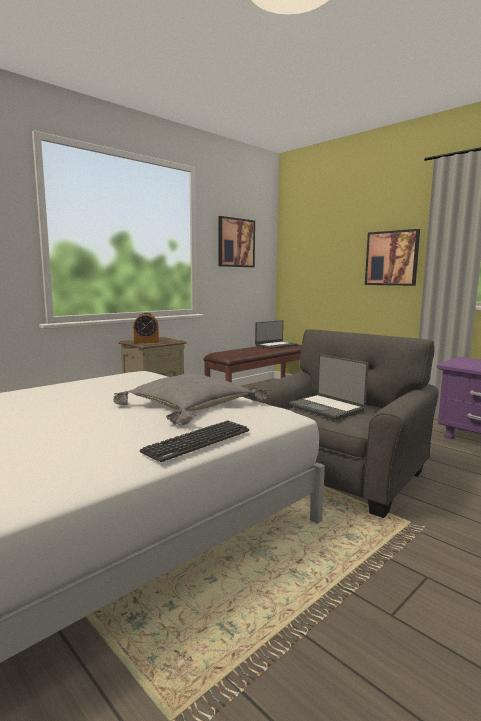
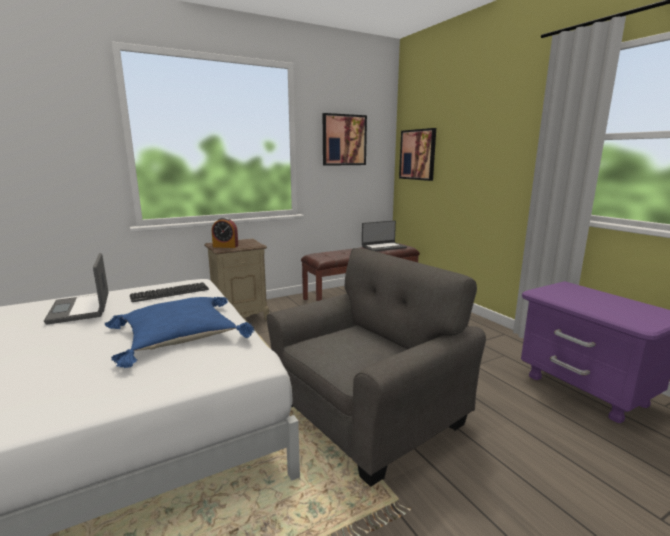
camera: 15 degrees right, 5 degrees up
(190, 403) = (180, 333): grey pillow -> blue pillow
(198, 441) = (110, 395): keyboard -> keyboard (170, 293)
(327, 408) = (342, 345): laptop -> laptop (81, 309)
(391, 258) = (503, 158): picture -> picture (417, 154)

